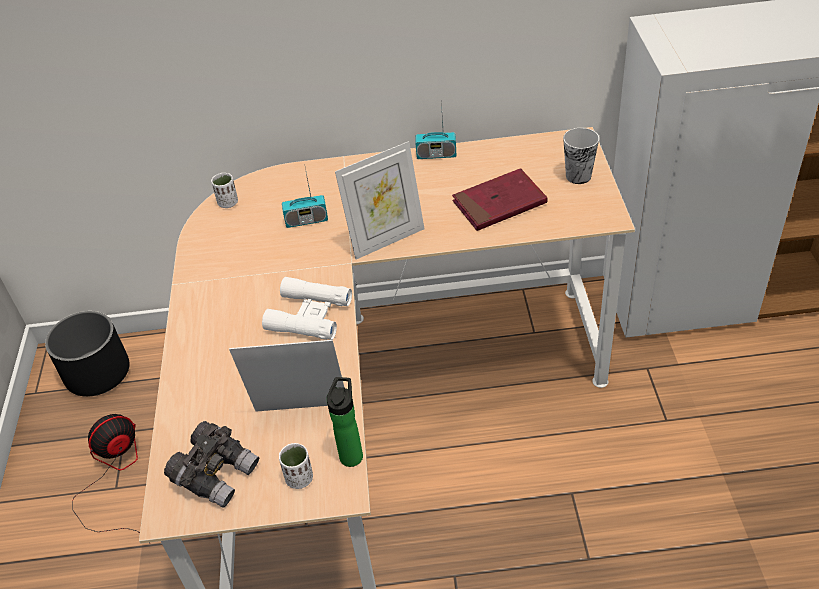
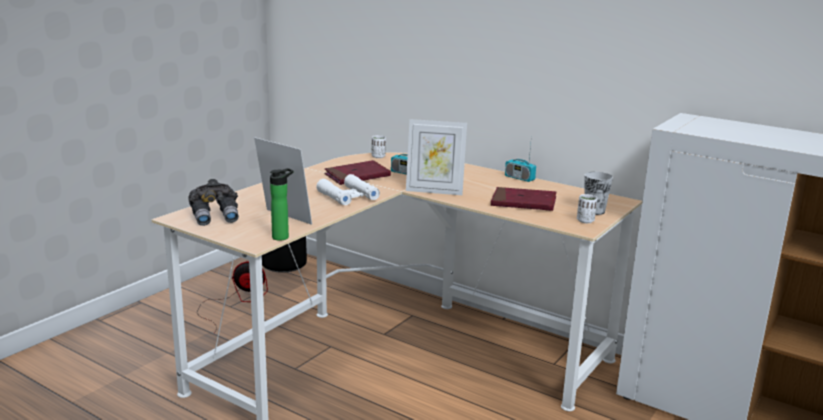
camera: 35 degrees right, 25 degrees down
(261, 263) = (357, 176): none -> red book
(299, 478) = (245, 233): white cup -> white cup (585, 221)

